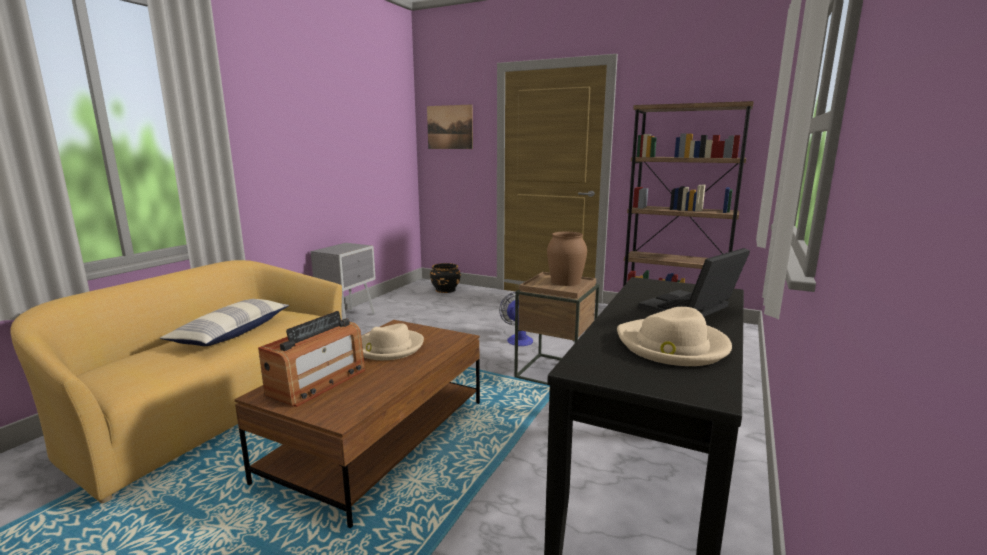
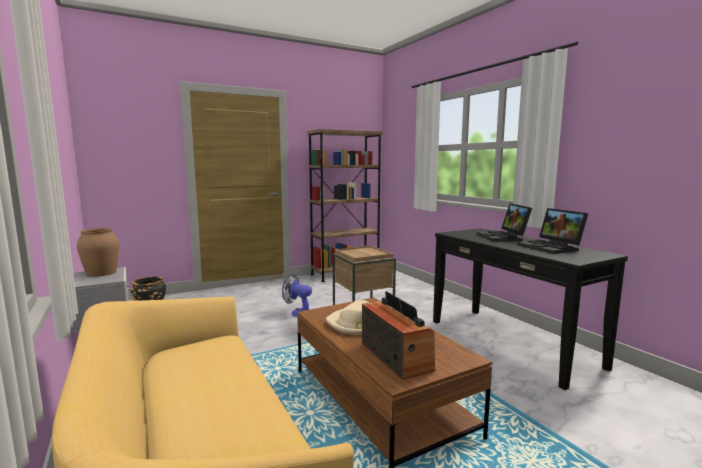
camera: 55 degrees left, 5 degrees down
(232, 333) = (205, 379): pillow -> none
(449, 127) = (125, 137): picture -> none
(565, 281) = (363, 251): brown vase -> brown vase (101, 273)
(672, 346) = (552, 247): beige hat -> laptop

